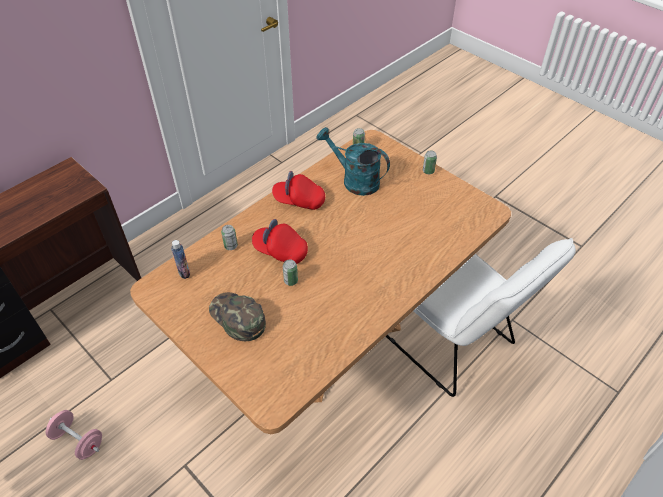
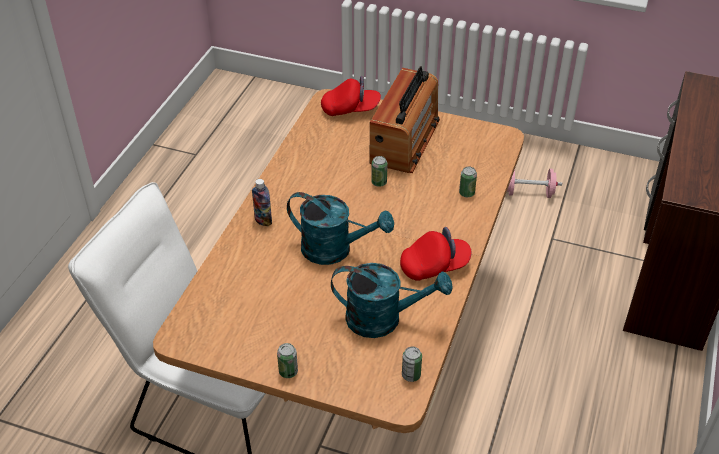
camera: 155 degrees right, 5 degrees down
(184, 272) = (488, 157): bottle -> bottle (263, 221)
(237, 318) = (405, 140): green cap -> radio
(280, 251) = (411, 205): red cap -> red cap (350, 109)
(360, 235) = (335, 250): none -> turquoise watering can

